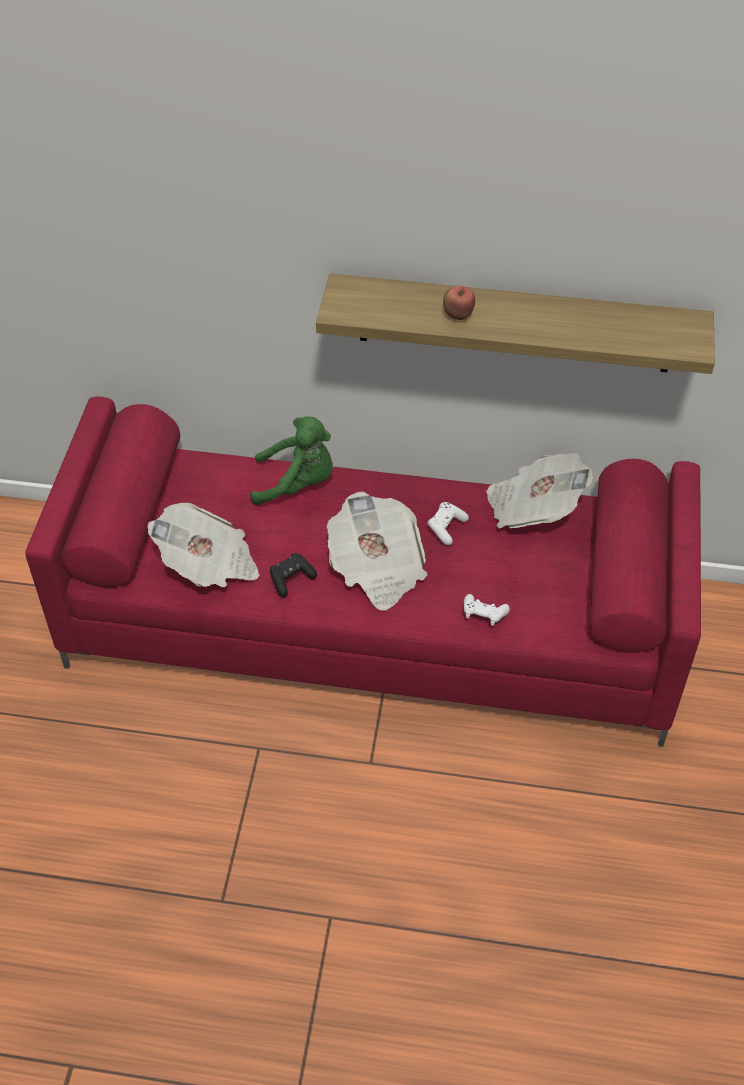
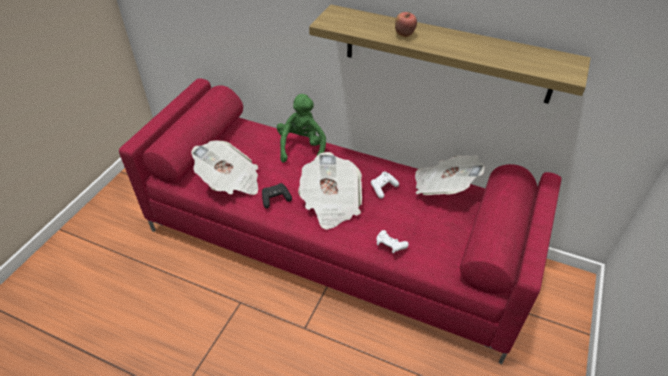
camera: 15 degrees right, 5 degrees down
(298, 483) = (302, 147): green plush toy -> green plush toy turned 105 degrees counterclockwise

